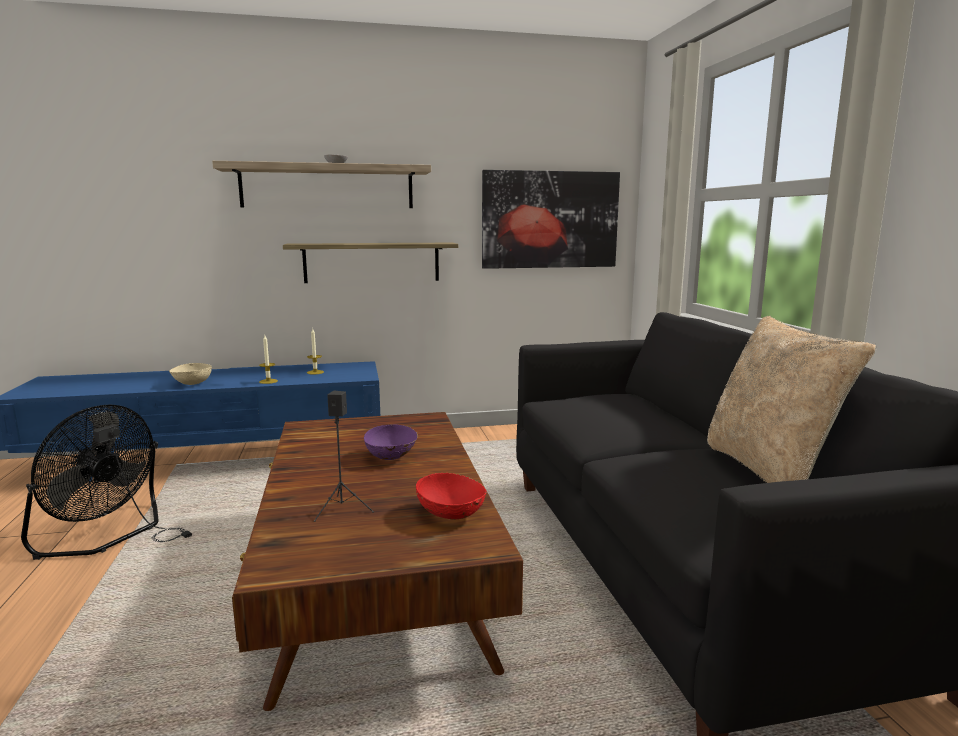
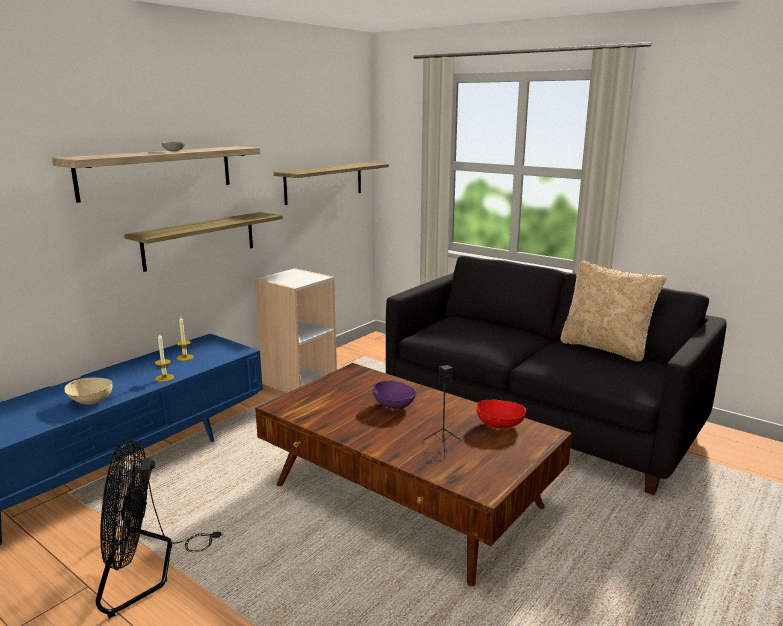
camera: 40 degrees left, 5 degrees up
(470, 440) = (300, 381): none -> bookcase
(550, 220) = (324, 182): picture -> shelf

